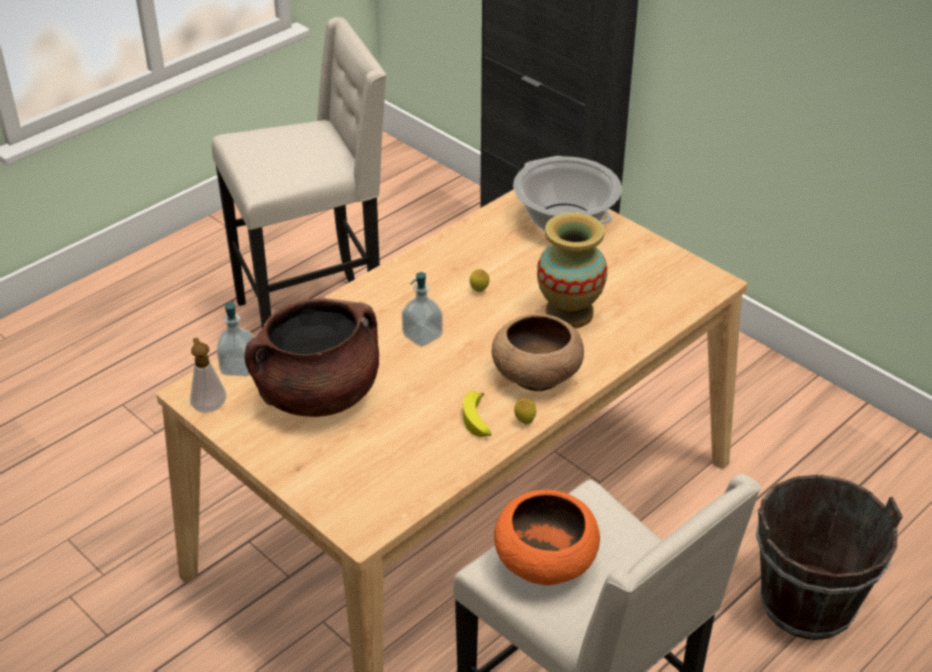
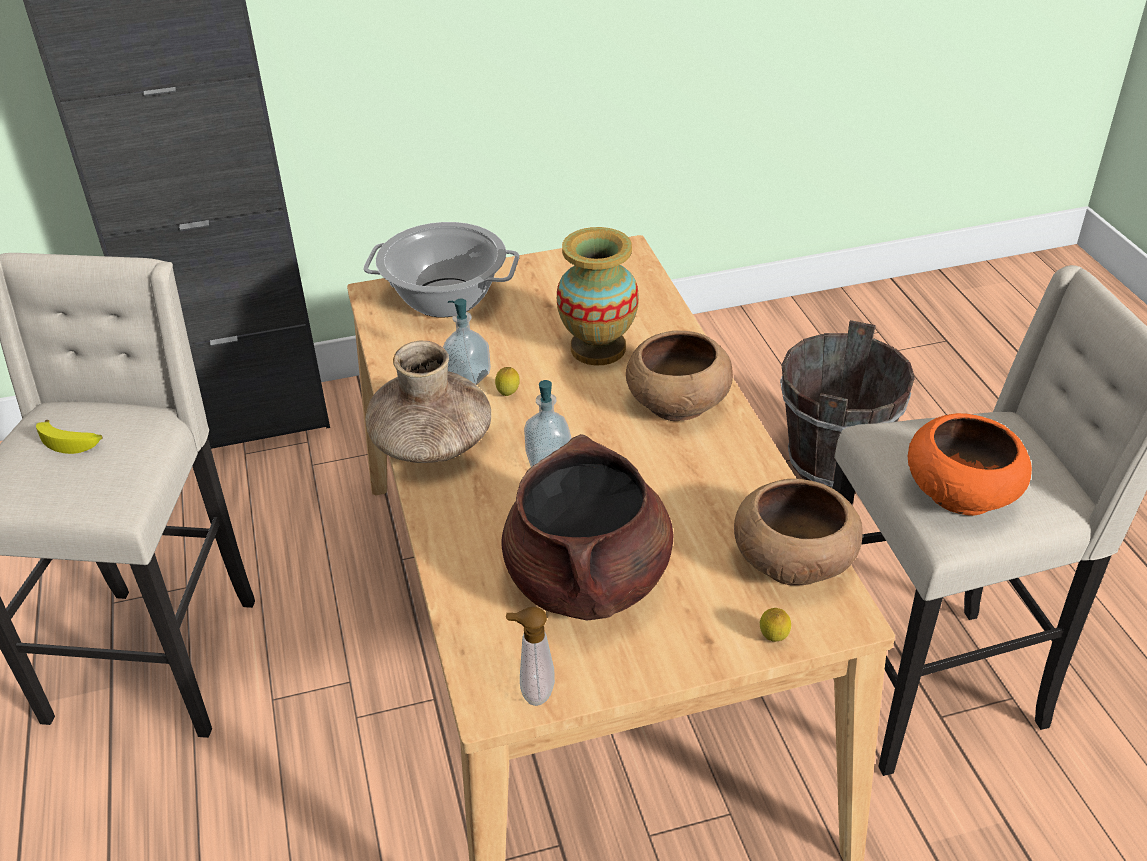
camera: 60 degrees left, 0 degrees up
(238, 367) = (478, 638): soap dispenser -> soap dispenser (467, 376)
(402, 278) = (432, 442): none -> brown vase
(402, 487) = (792, 560): none -> brown bowl
(478, 421) = (721, 468): banana -> banana (71, 442)
(524, 422) = (744, 436): lemon -> lemon (773, 639)

